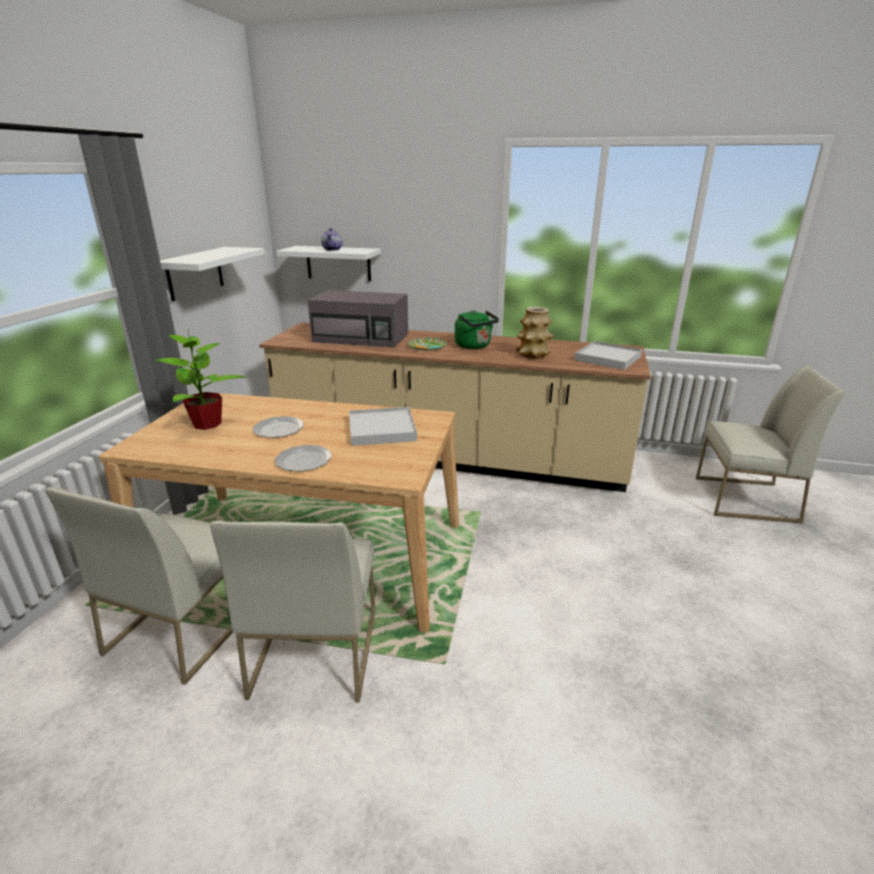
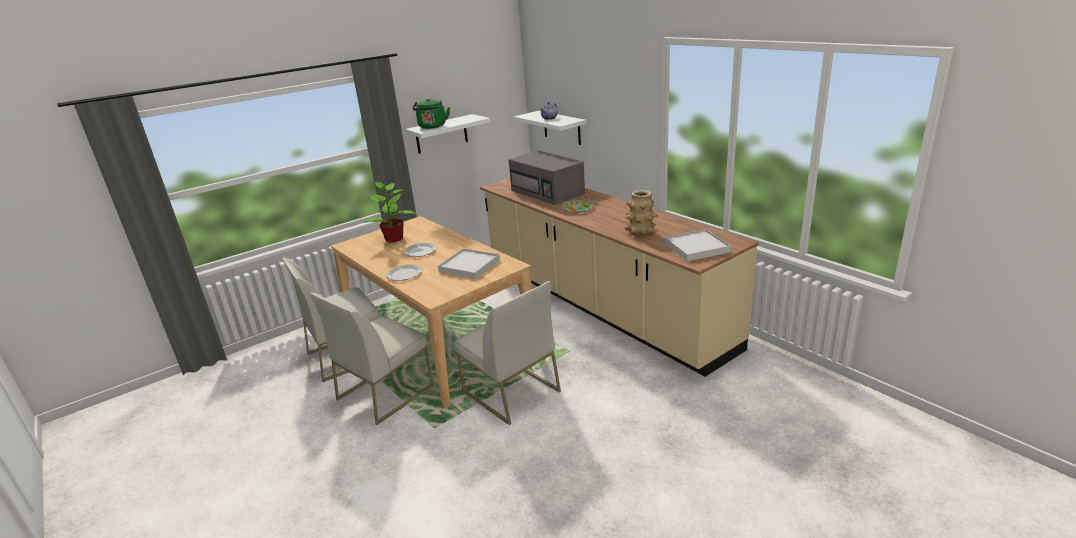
camera: 40 degrees right, 0 degrees up
(474, 346) = (612, 214): green kettle -> green kettle (432, 127)
(744, 499) = (814, 423): white chair -> white chair (510, 392)

